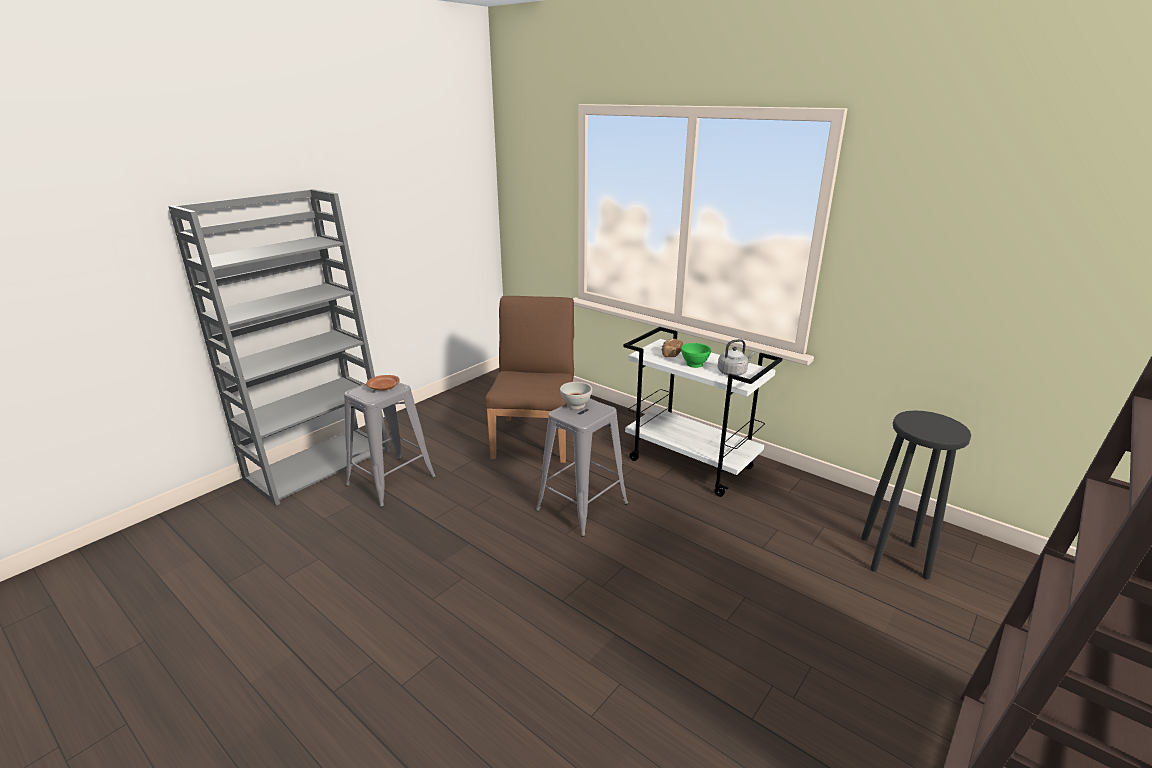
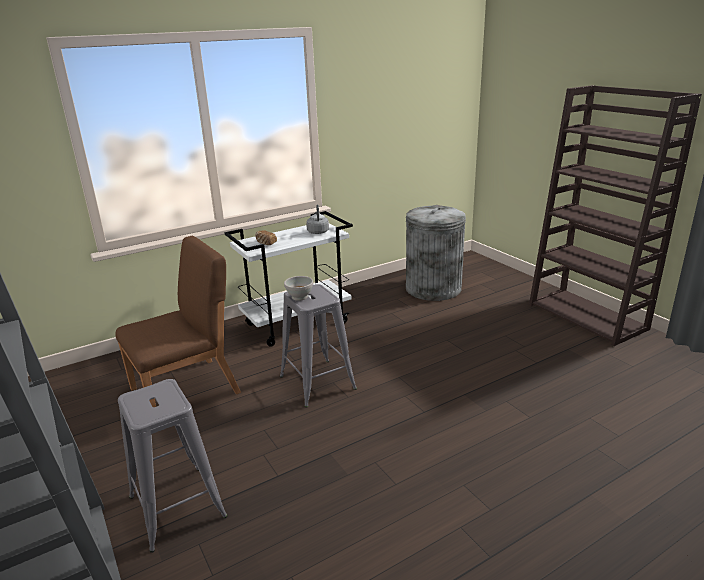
camera: 70 degrees left, 0 degrees up
(383, 387) = (154, 396): brown plate -> none
(535, 438) = (187, 390): brown chair -> brown chair turned 120 degrees clockwise
(694, 364) = (292, 239): green bowl -> none
(895, 557) = (433, 288): black stool -> grey trash can

